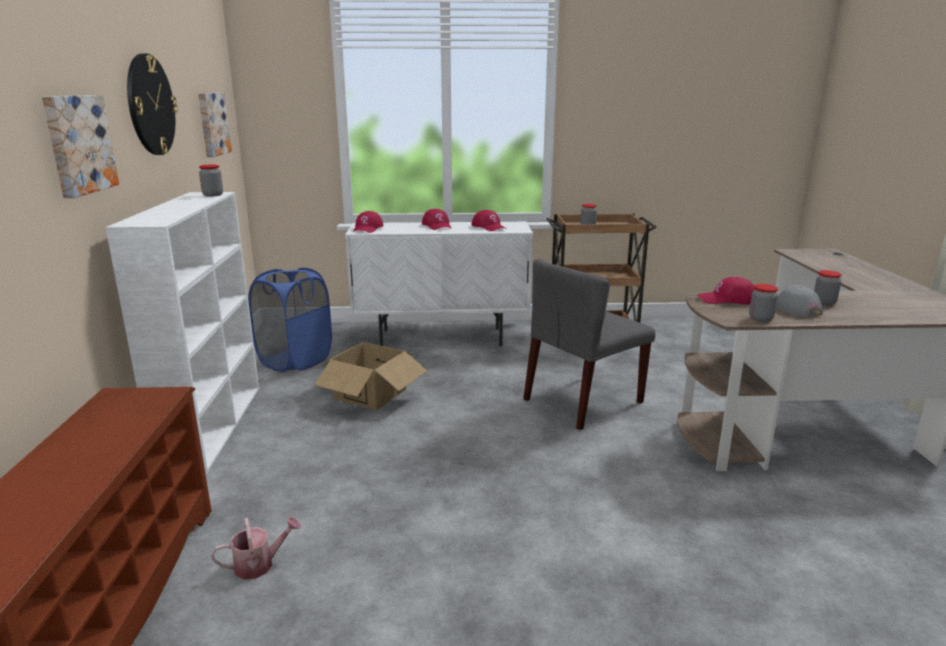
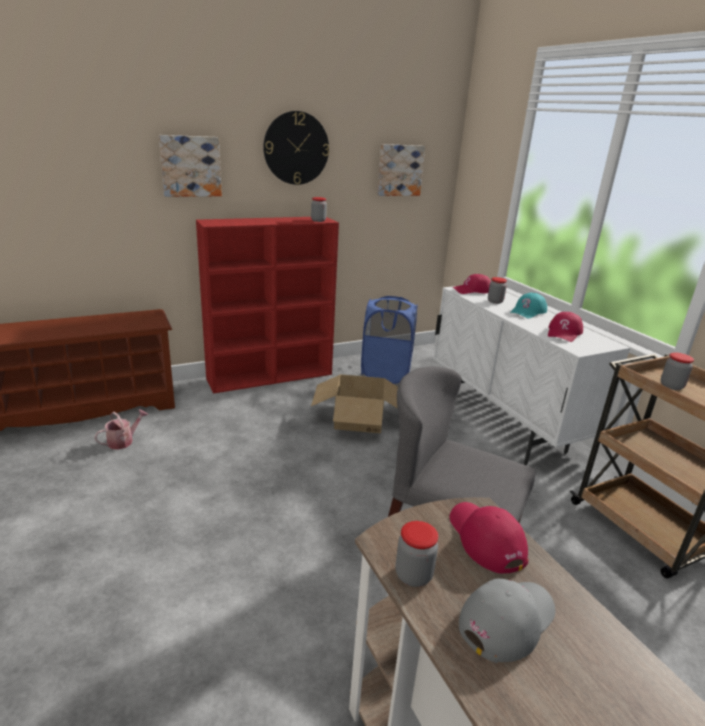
camera: 65 degrees right, 5 degrees up
(213, 425) = (271, 376): white bookcase -> red bookcase
(259, 564) = (123, 441): watering can -> watering can turned 90 degrees counterclockwise
(437, 226) = (528, 311): red cap -> turquoise cap
(824, 303) = (585, 676): jar -> jar (495, 301)

